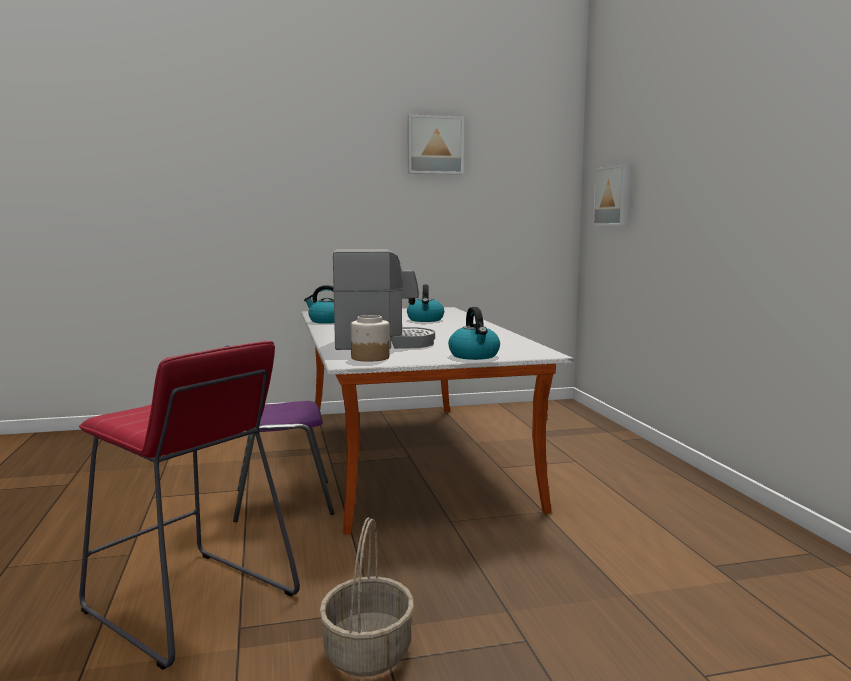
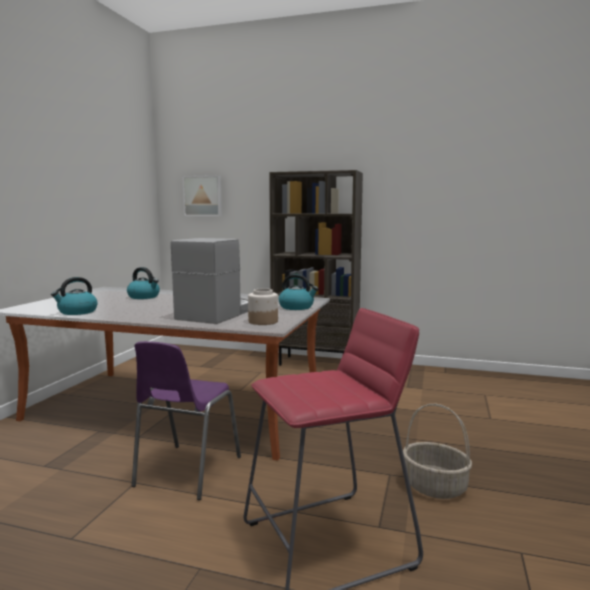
camera: 60 degrees left, 0 degrees up
(434, 145) = (77, 146): picture -> none
(676, 480) = (316, 363): none -> brown bookcase

